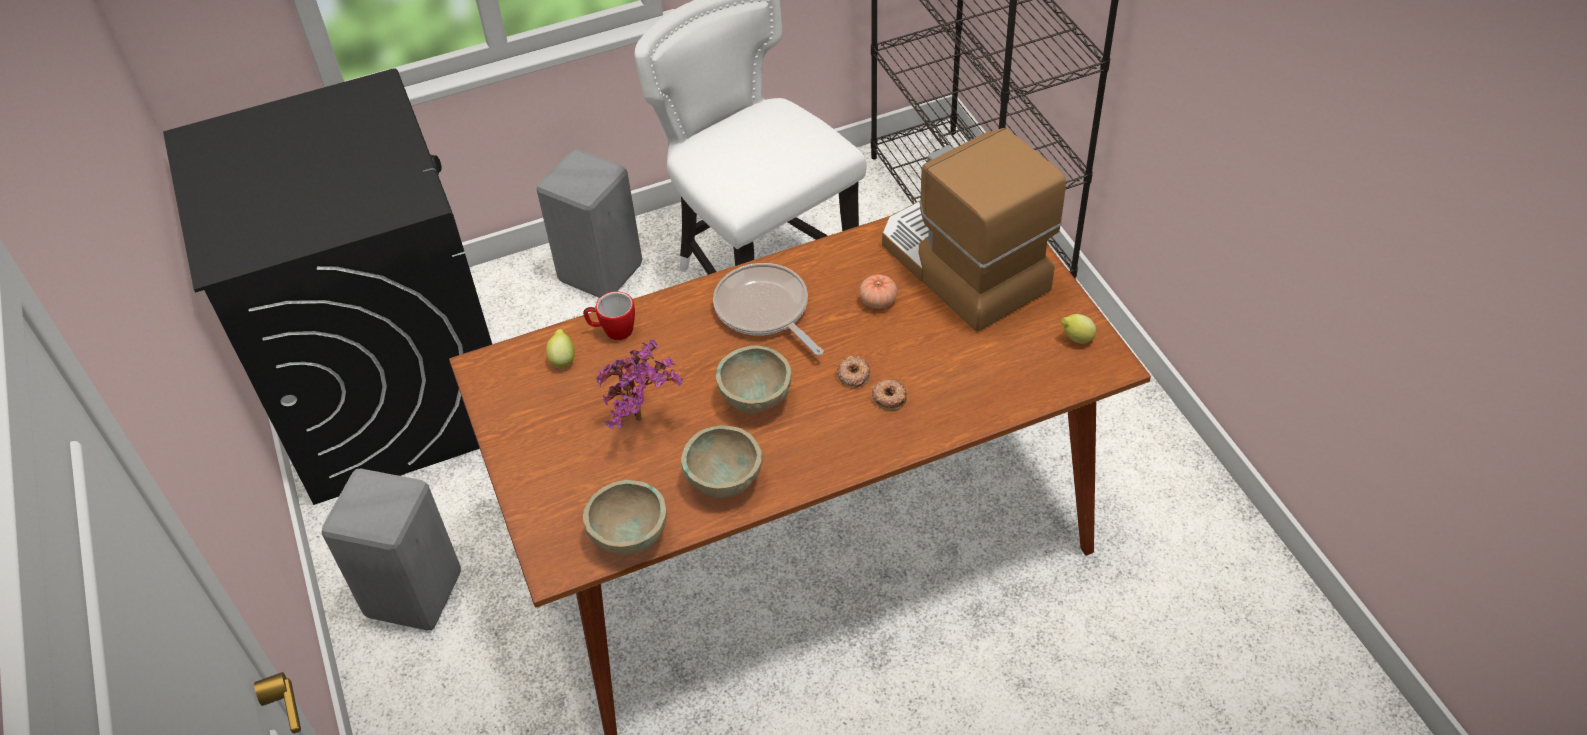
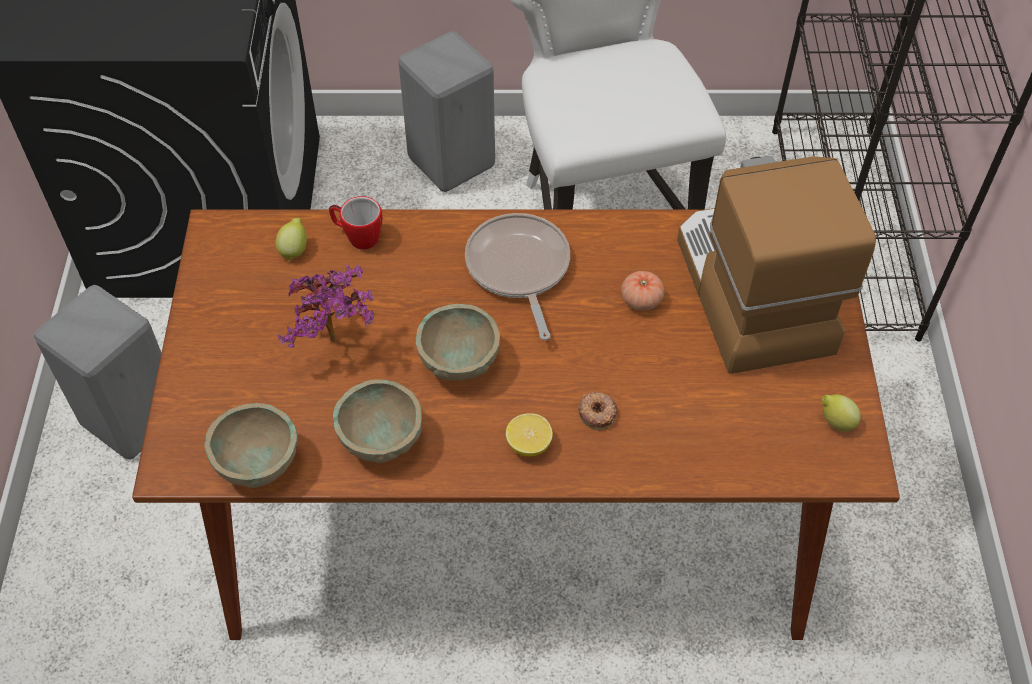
camera: 20 degrees right, 5 degrees up
(847, 440) = (529, 444): none -> lemon
(853, 374) = (572, 373): donut -> none

